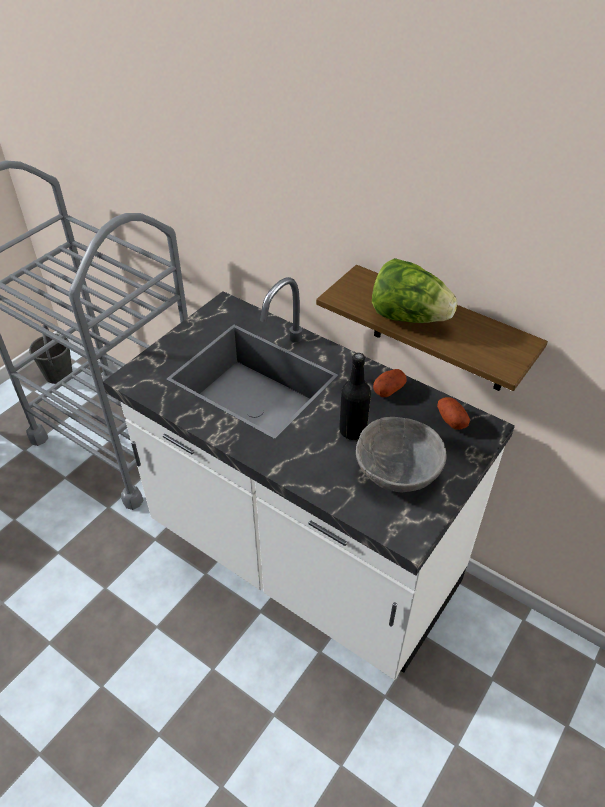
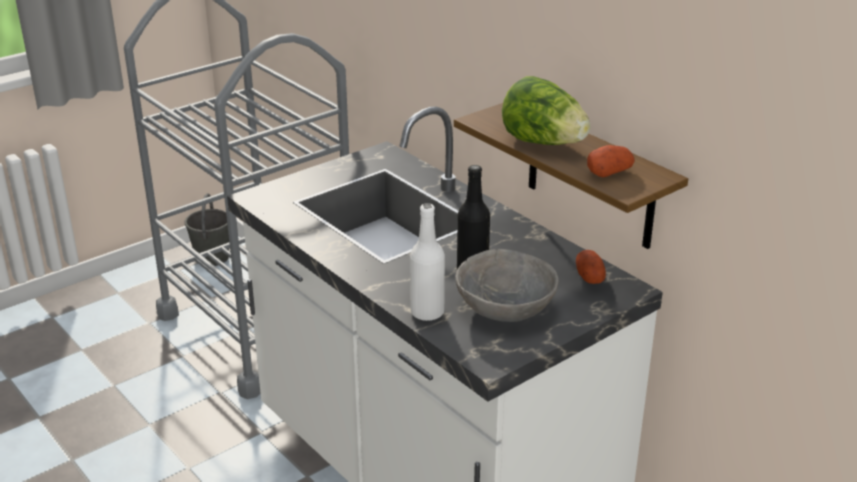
camera: 15 degrees right, 15 degrees down
(334, 491) = (427, 312): none -> white bottle
(389, 389) = (530, 242): potato -> potato (609, 172)

